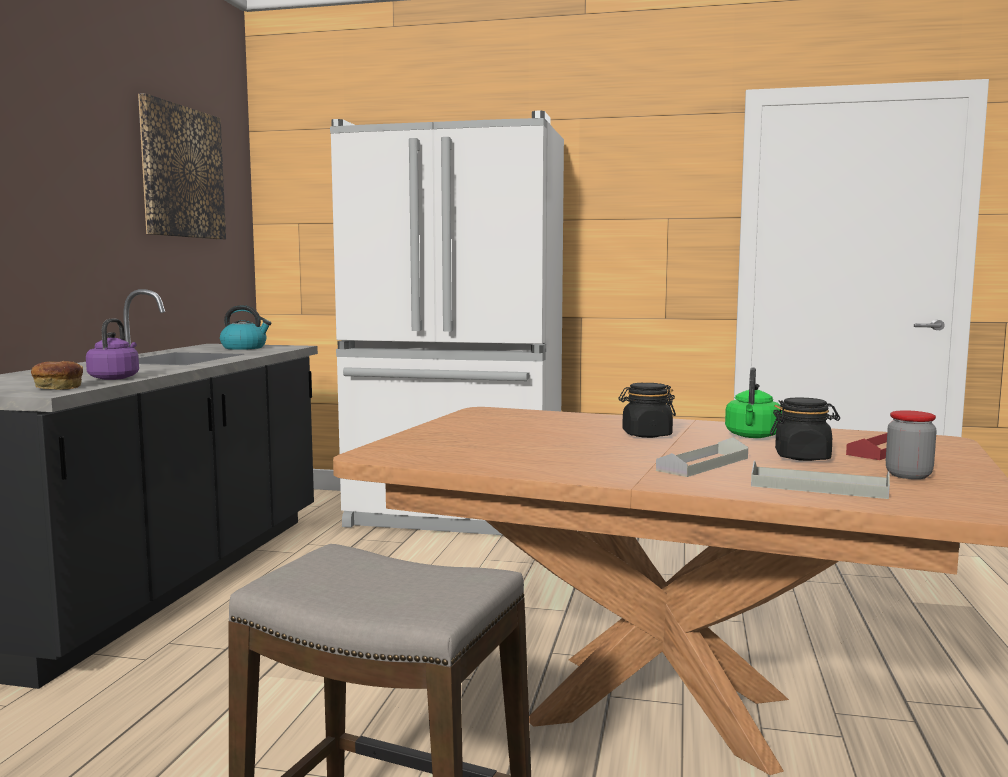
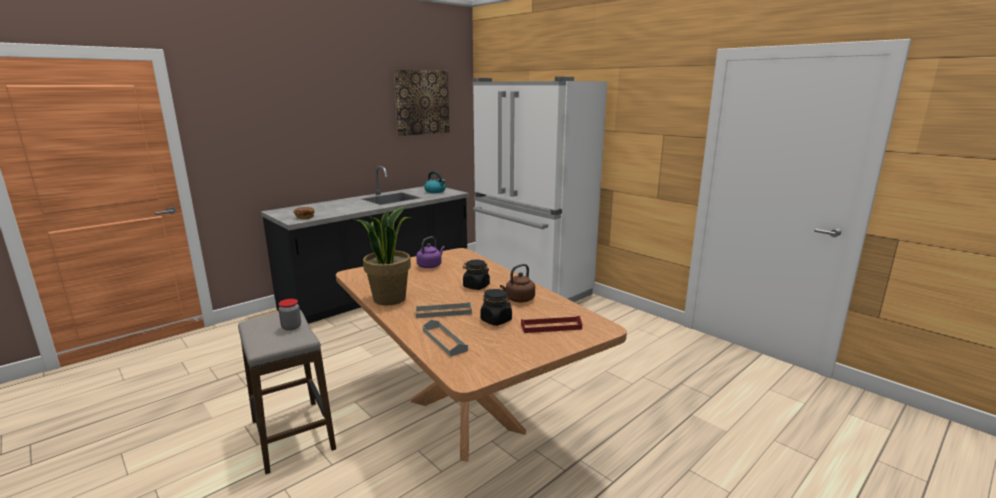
camera: 35 degrees right, 10 degrees up
(115, 378) = (335, 212): purple kettle -> purple kettle (430, 265)
(560, 467) = (389, 298): none -> potted plant
(752, 436) = (518, 299): green kettle -> brown kettle
(908, 475) = (504, 346): jar -> jar (291, 327)

